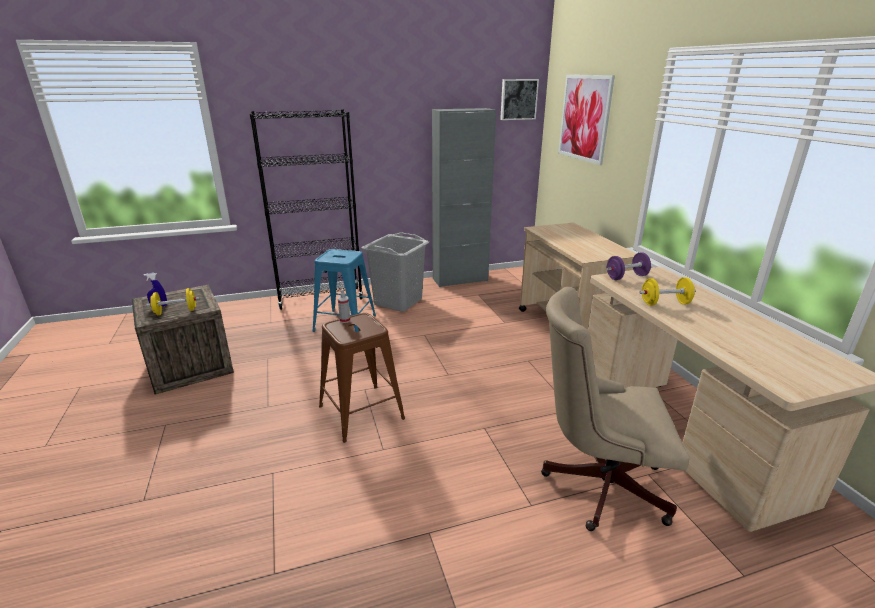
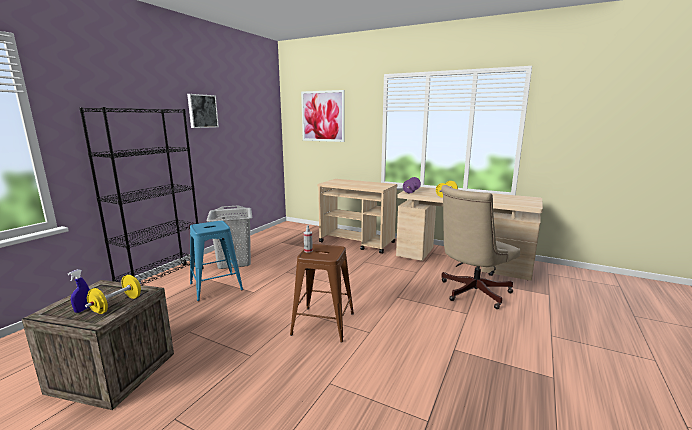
camera: 45 degrees left, 10 degrees down
(460, 280) = (256, 238): grey cabinet -> none
(518, 99) = (268, 107): picture -> picture (202, 111)

